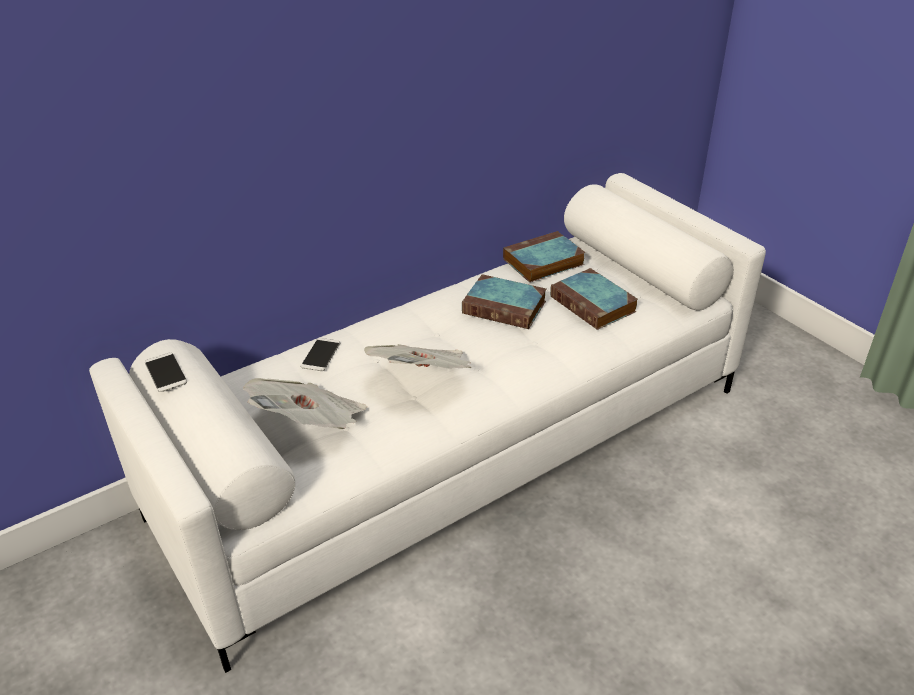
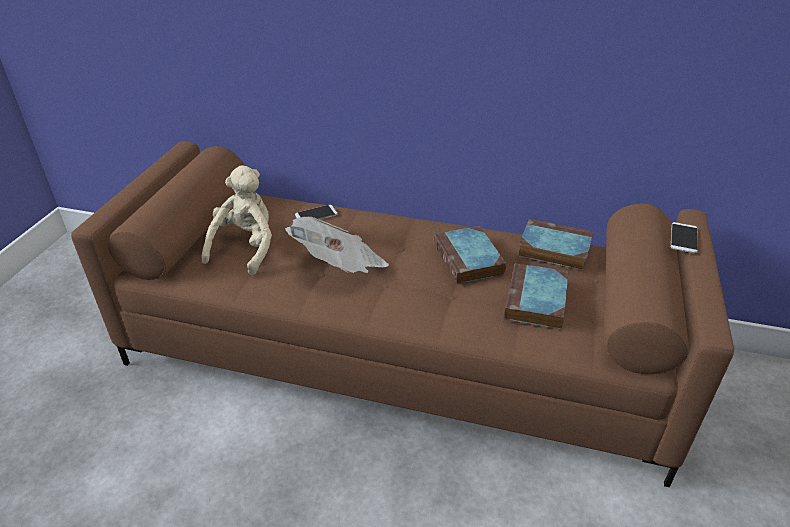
camera: 50 degrees right, 0 degrees up
(166, 373) = (191, 162): phone -> phone (683, 238)
(311, 425) = (246, 248): newspaper -> beige plush toy
(459, 449) = (397, 353): white sofa -> brown sofa

